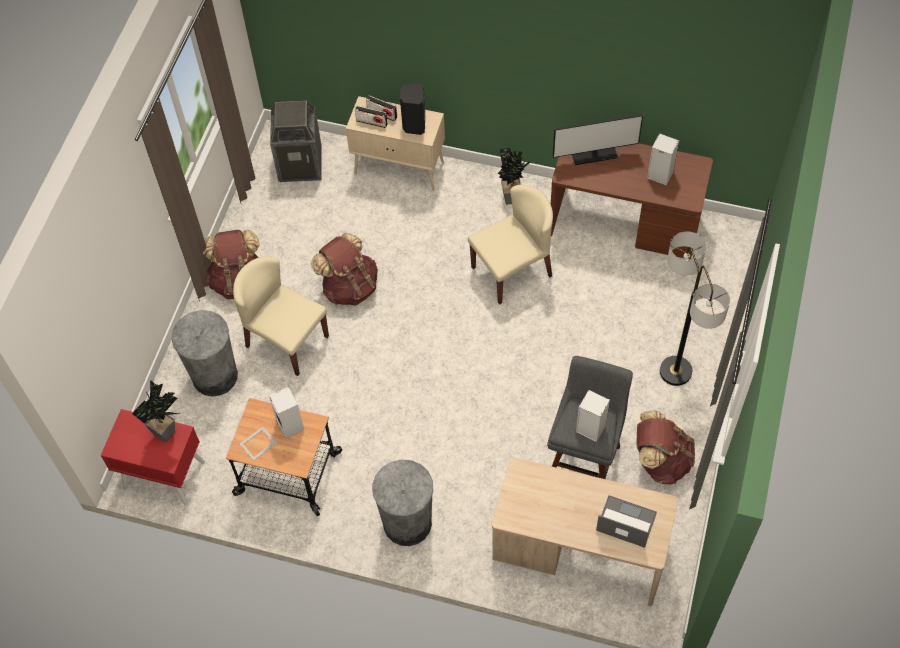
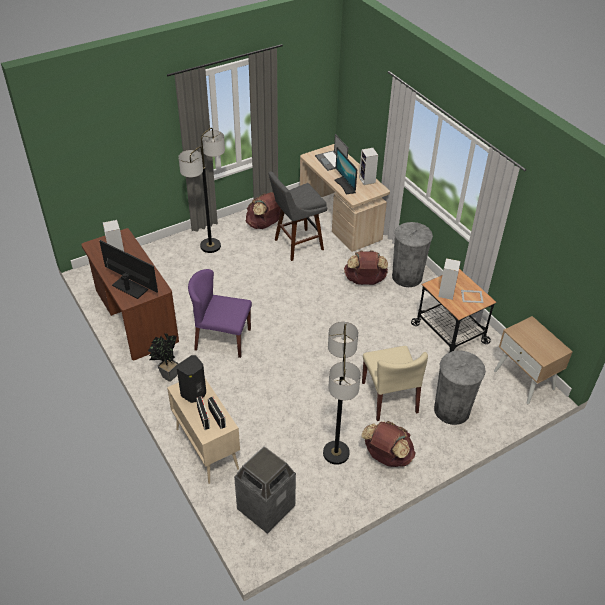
camera: 140 degrees left, 15 degrees down
(163, 475) = (524, 380): red nightstand -> beige nightstand
(168, 431) = (521, 336): potted plant -> none
(287, 249) = (336, 453): none -> floor lamp
(349, 287) = (321, 399): brown backpack -> brown backpack (364, 281)
(512, 271) = (222, 339): beige chair -> purple chair
(555, 486) = (345, 186): none -> monitor
(589, 428) = (304, 193): speaker -> speaker (367, 180)

